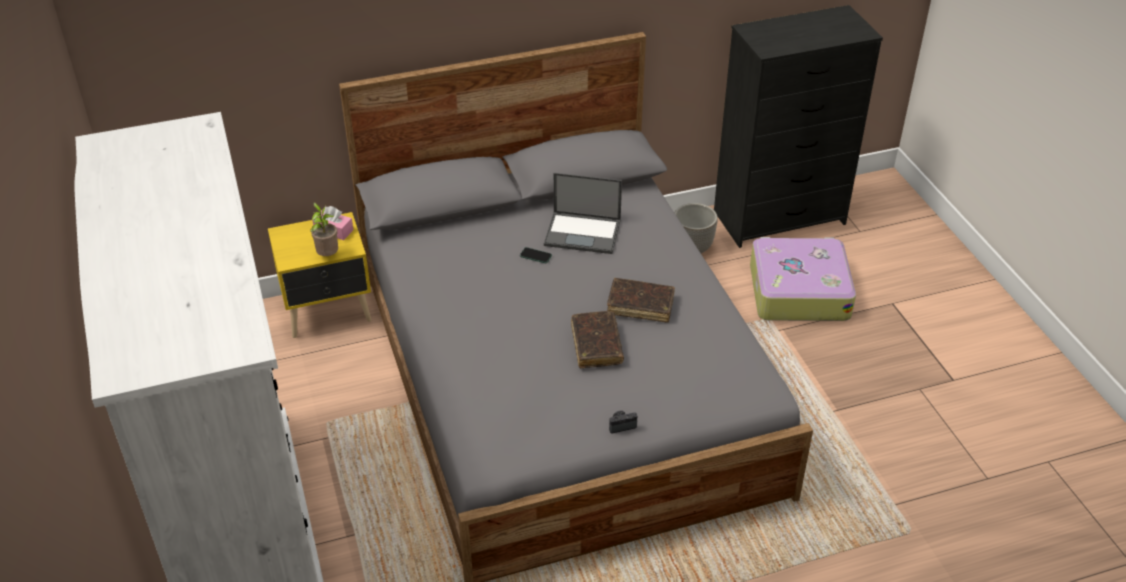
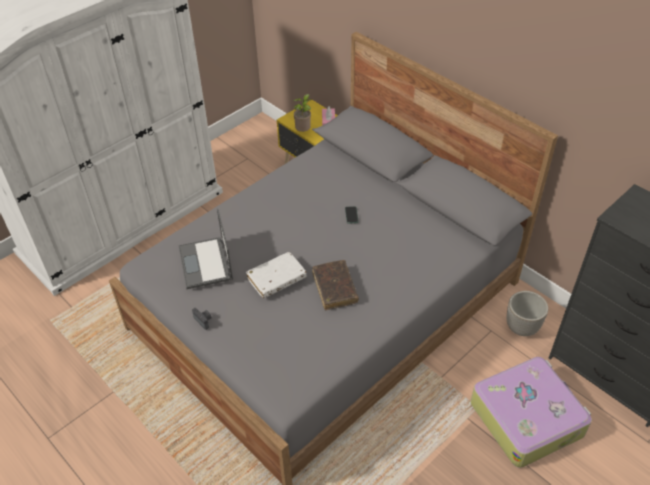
camera: 65 degrees right, 5 degrees up
(583, 233) = (395, 230): laptop -> laptop (206, 263)
(596, 345) = (276, 279): brown book -> white book

